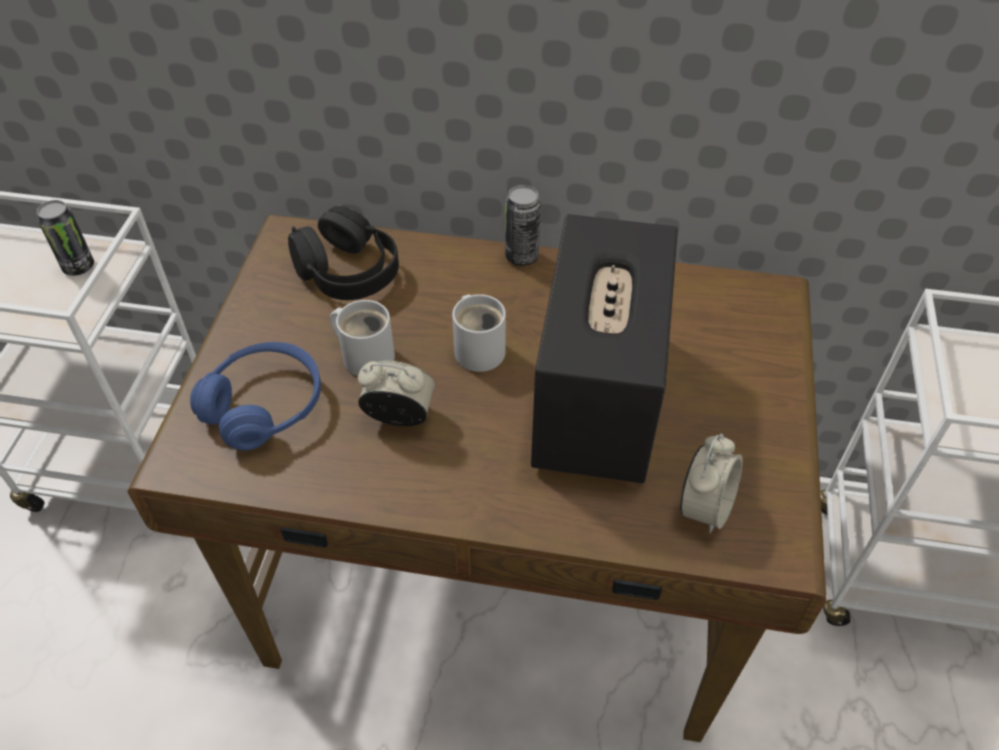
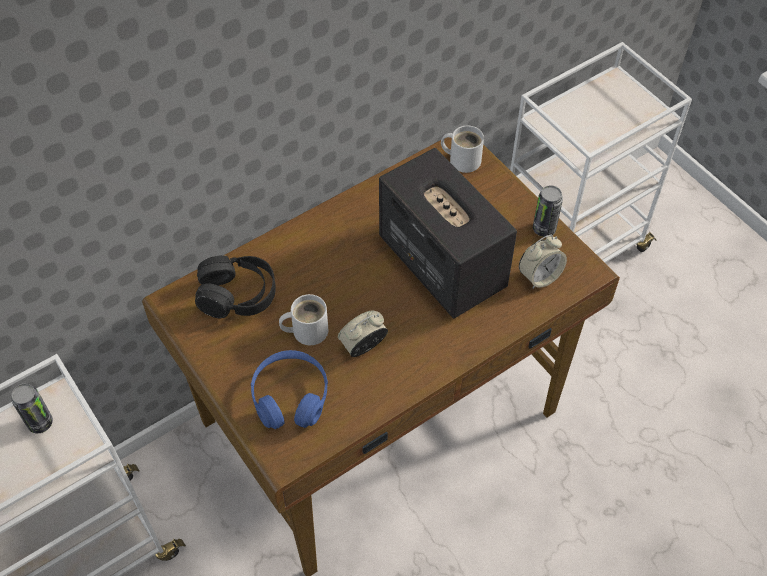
camera: 45 degrees left, 5 degrees up
(479, 348) = (358, 281): white mug -> white mug (462, 159)
(521, 256) = (319, 216): can -> can (544, 229)
(704, 507) = (539, 276): alarm clock -> alarm clock turned 75 degrees clockwise

